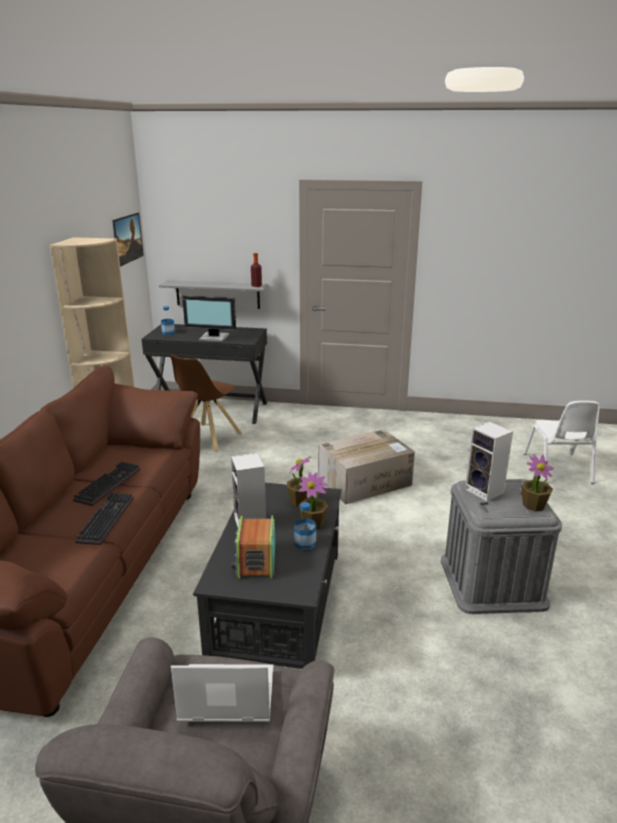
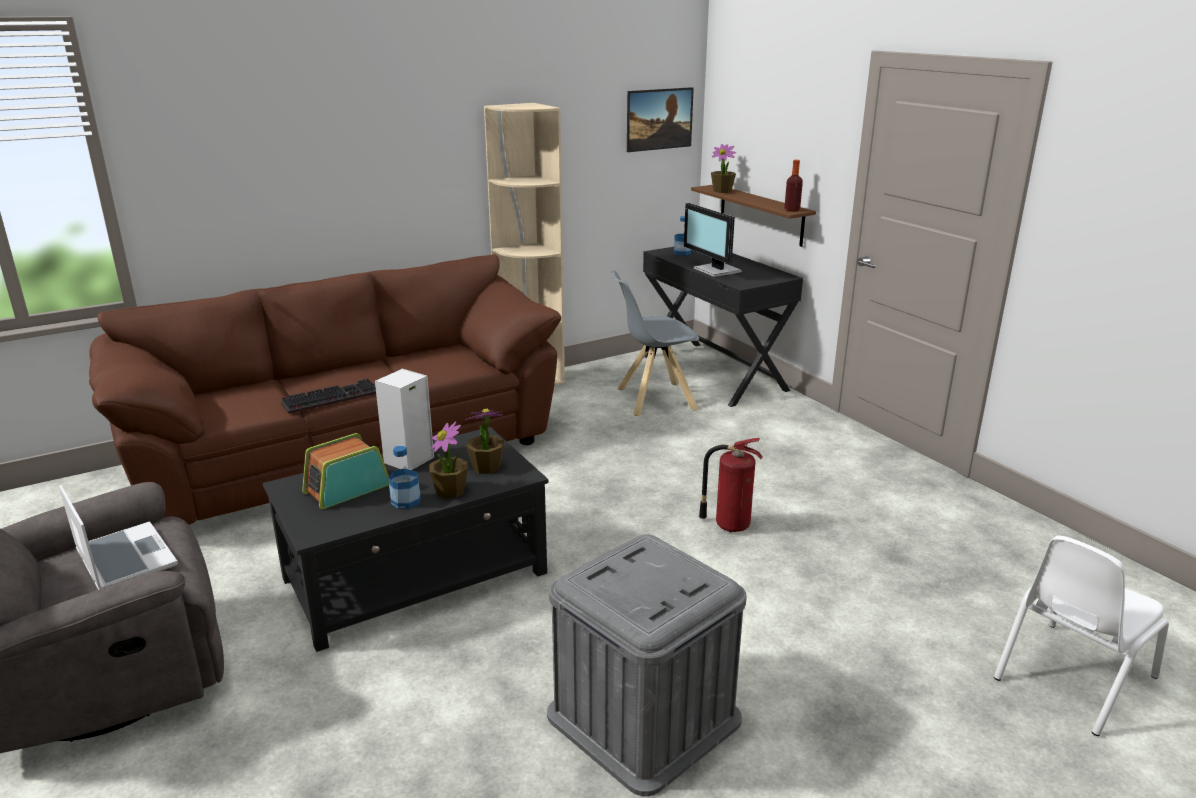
camera: 50 degrees right, 0 degrees up
(108, 484) = (388, 373): keyboard -> none
(207, 438) = (653, 399): brown chair -> grey chair
(217, 294) = (761, 215): grey shelf -> brown shelf
(365, 481) = (730, 525): cardboard box -> fire extinguisher
(485, 491) = (643, 560): speaker -> none
(534, 505) = (659, 610): potted plant -> potted plant (722, 191)

